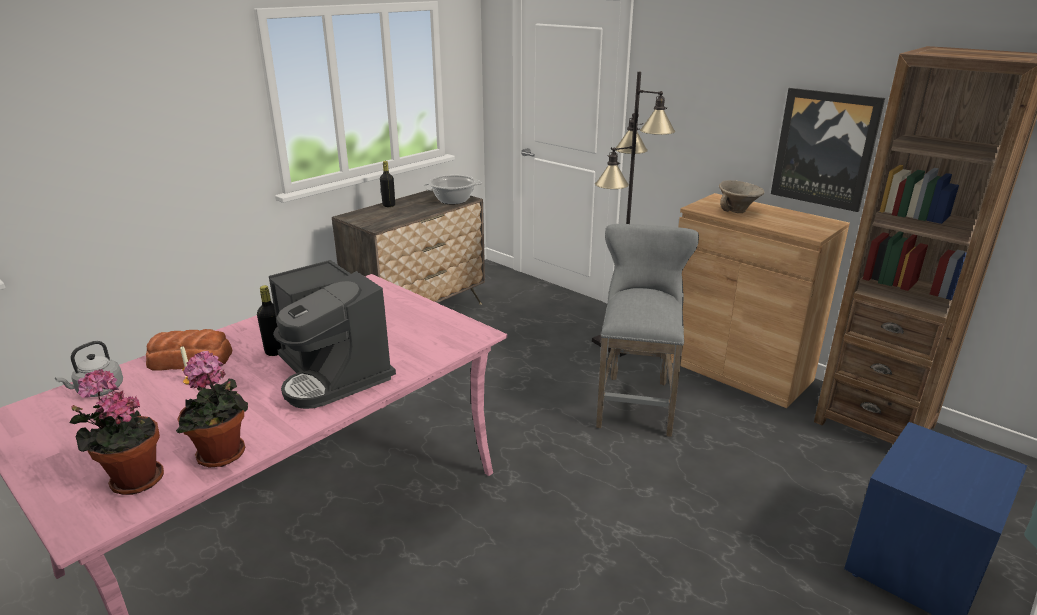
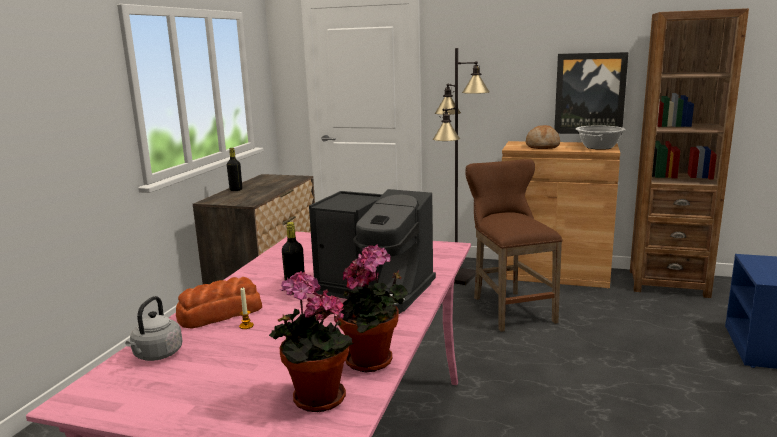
camera: 25 degrees left, 10 degrees down
(453, 200) = (289, 179): cooking pot -> cooking pot (598, 147)
(636, 400) = (509, 308): grey stool -> brown stool
(738, 211) = (542, 146): beige bowl -> bread

